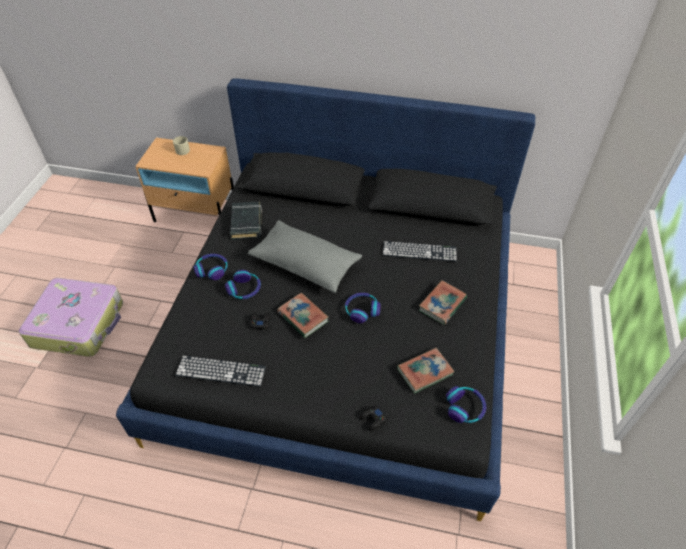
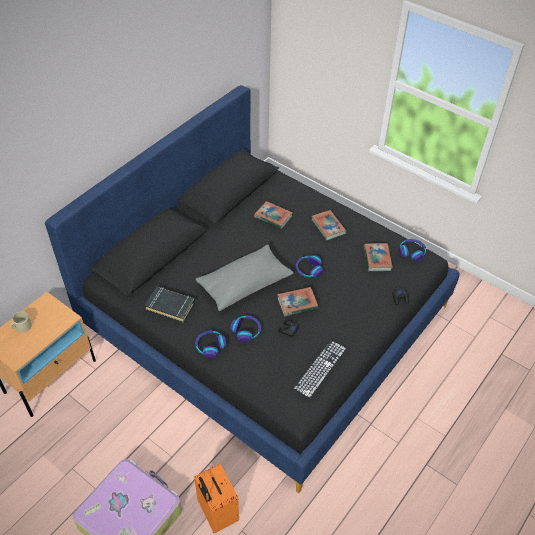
camera: 65 degrees left, 0 degrees up
(99, 385) = (216, 513): none -> orange suitcase
(419, 251) = (273, 217): keyboard -> book

